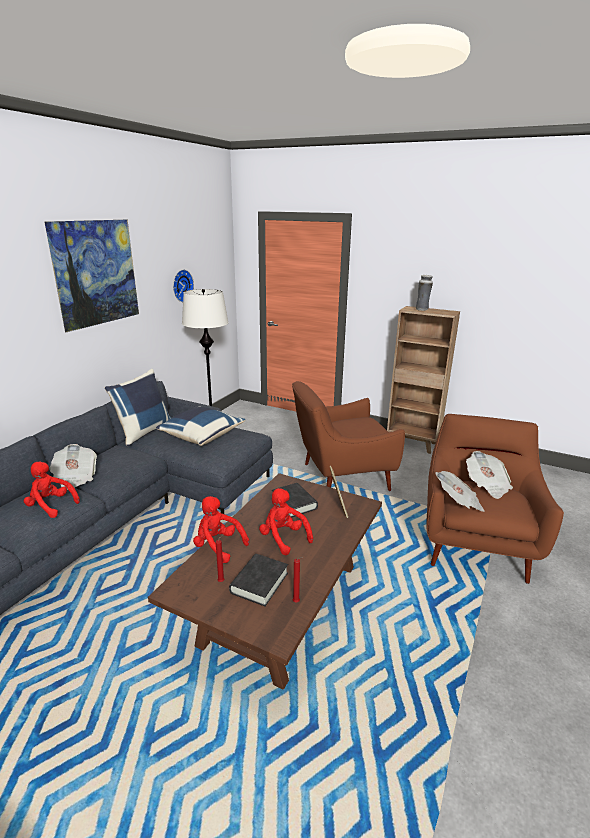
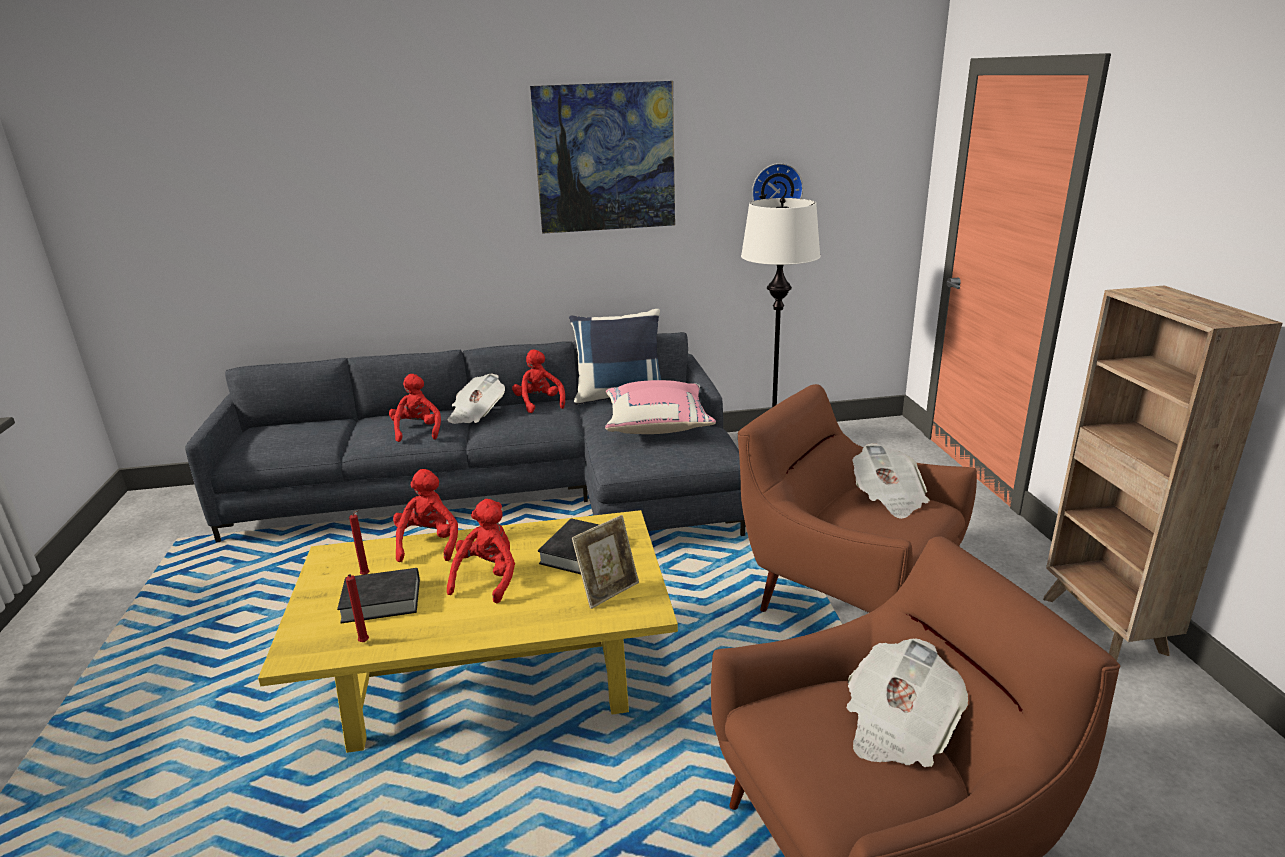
camera: 55 degrees right, 0 degrees up
(106, 454) = (539, 403): none -> red plush toy
(201, 436) = (657, 426): blue pillow -> pink pillow
(281, 603) = (491, 679): brown coffee table -> yellow coffee table
(422, 309) = (1172, 299): vase -> none
(458, 502) = (774, 706): newspaper -> newspaper (888, 499)

